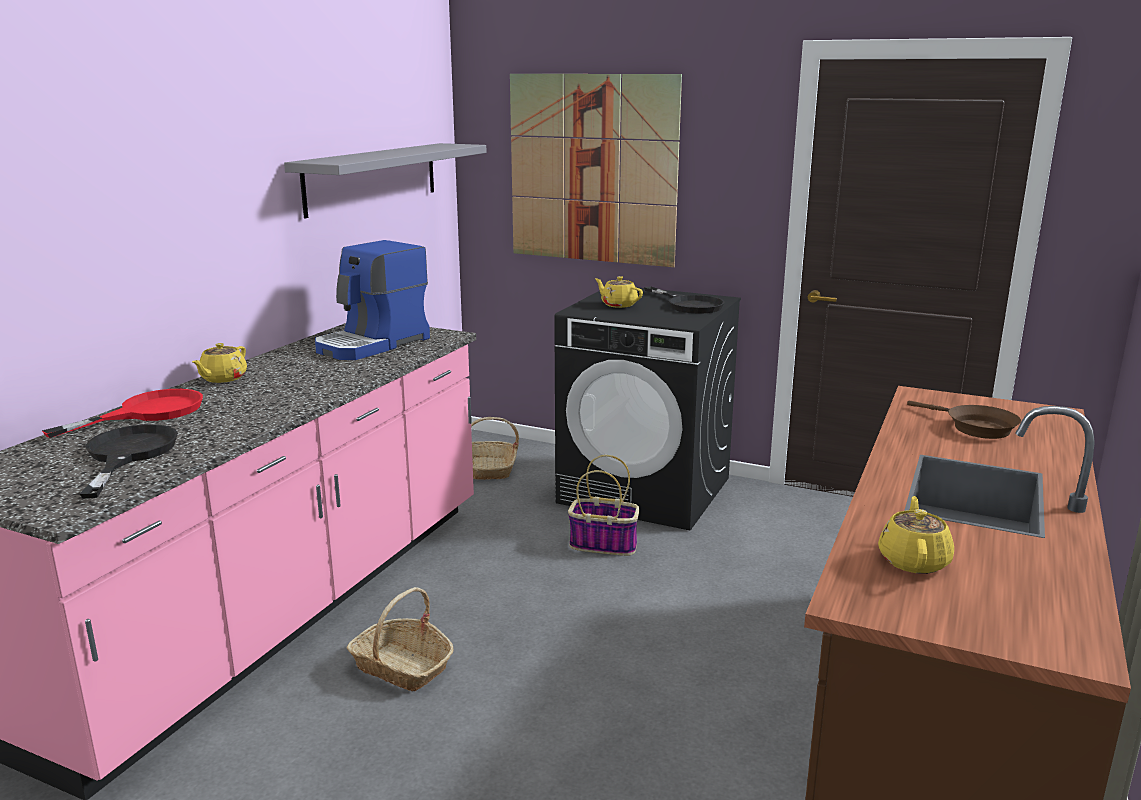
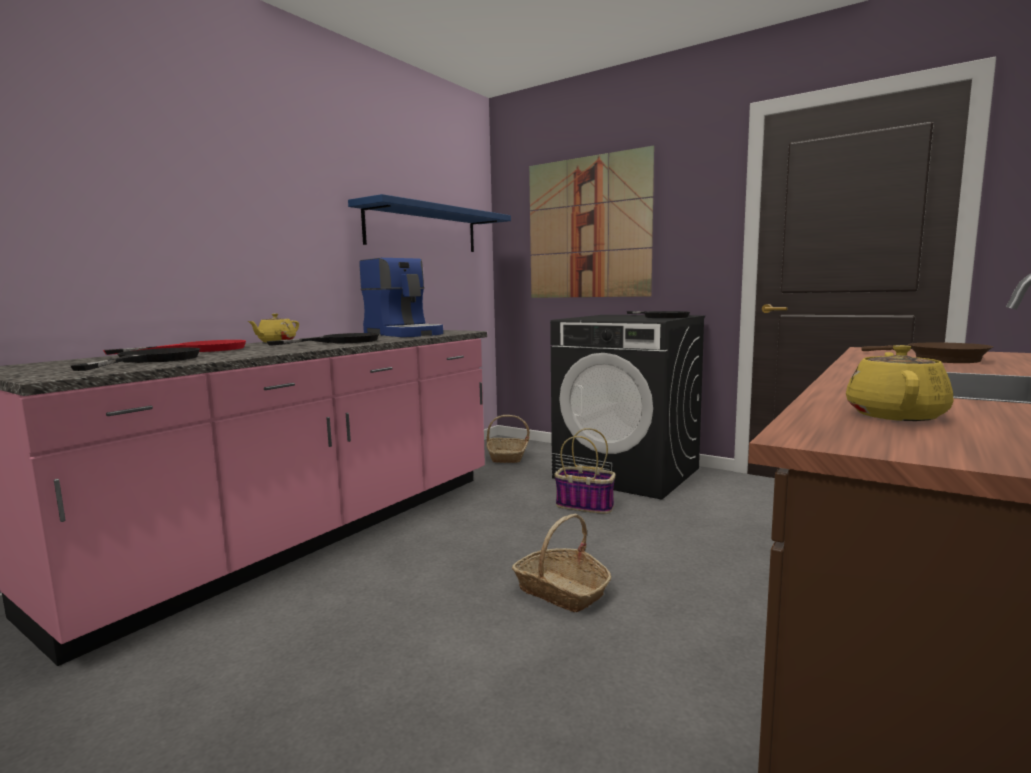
camera: 10 degrees right, 10 degrees down
(311, 379) = (340, 341): none -> black frying pan
(372, 178) = (423, 229): grey shelf -> blue shelf
(373, 344) = (404, 334): coffee machine -> coffee machine turned 90 degrees counterclockwise
(402, 667) = (384, 581): basket -> basket (561, 591)
(618, 305) = (603, 317): yellow teapot -> none

